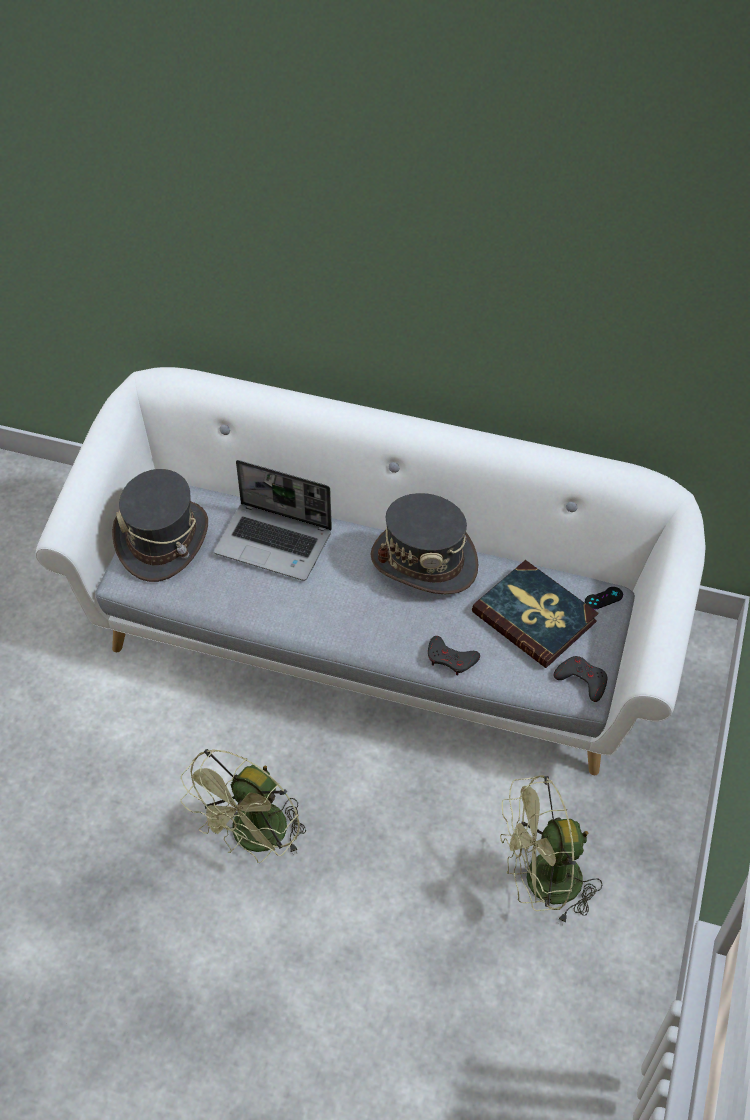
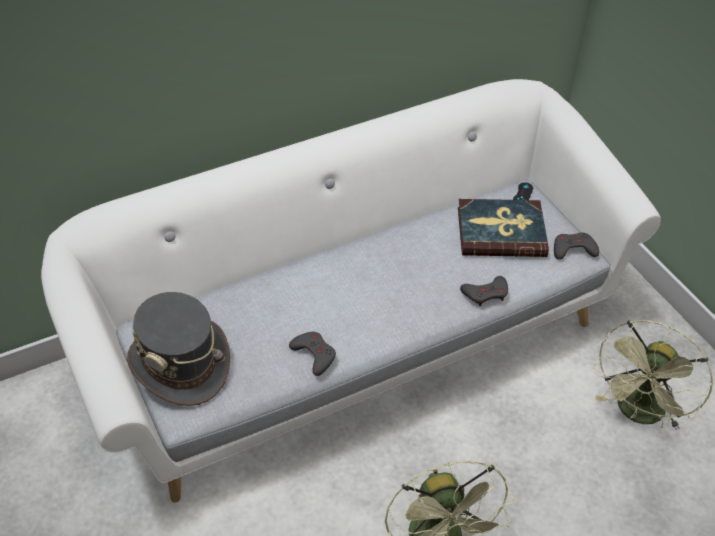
camera: 45 degrees left, 5 degrees down
(258, 604) = (314, 355): none -> grey game controller
(275, 542) = (273, 304): laptop -> none
(424, 561) = (394, 244): grey hat -> none

